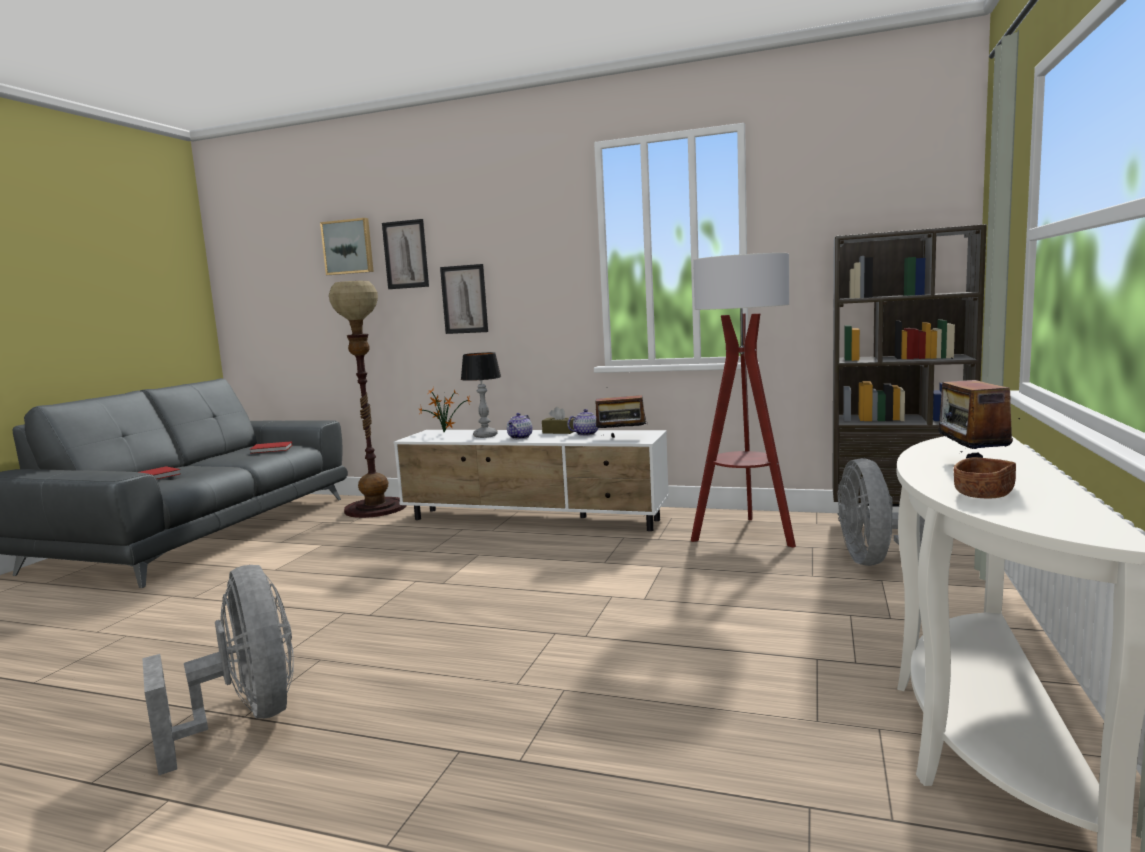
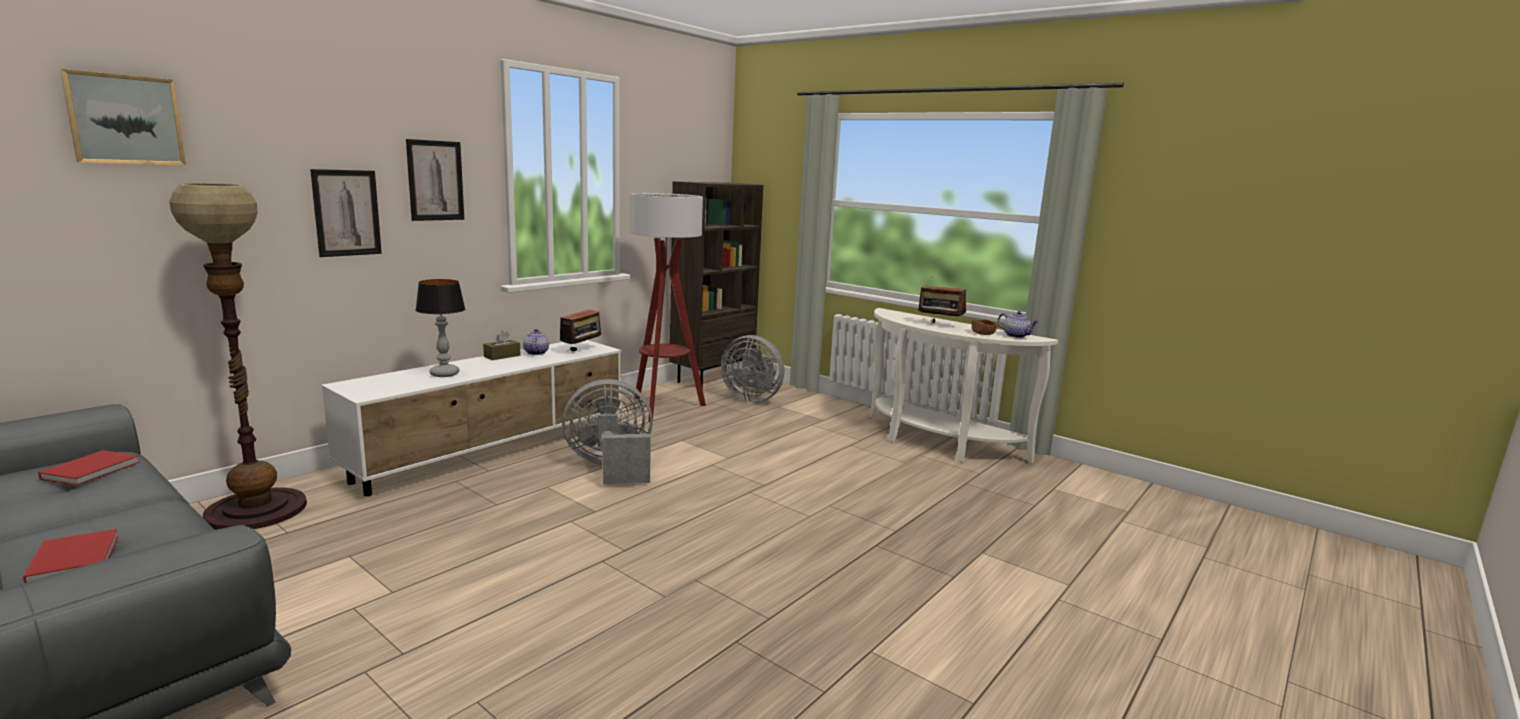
camera: 70 degrees left, 5 degrees up
(245, 718) = (773, 617): grey fan -> grey fan (611, 468)
(405, 254) = (248, 145): picture -> picture (435, 180)
(444, 433) = (374, 382): potted plant -> none
(520, 437) = (492, 367): teapot -> teapot (1016, 336)

